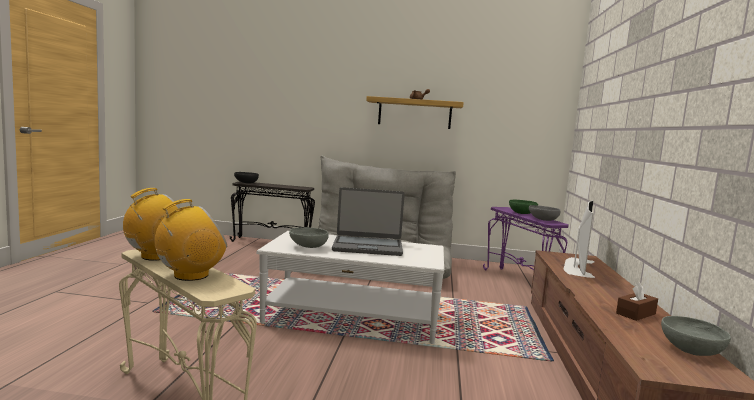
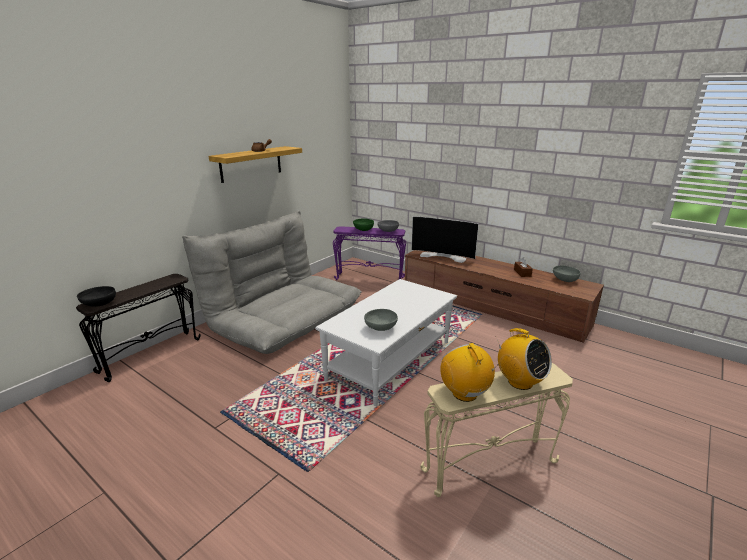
camera: 60 degrees left, 15 degrees up
(190, 275) = (519, 382): radio -> radio turned 150 degrees clockwise
(367, 247) = (392, 305): laptop -> none
(576, 266) = (443, 256): television -> television turned 150 degrees clockwise

